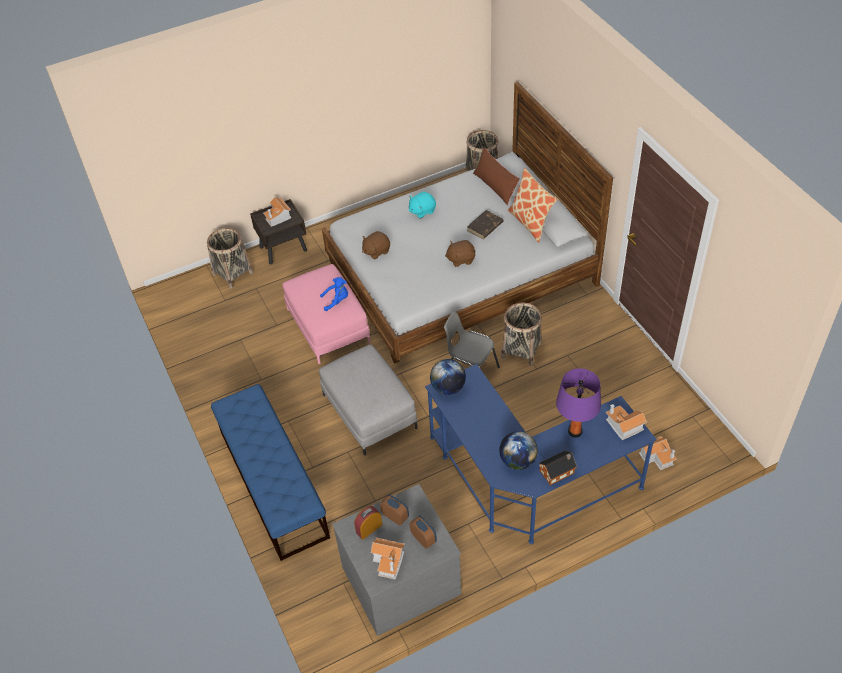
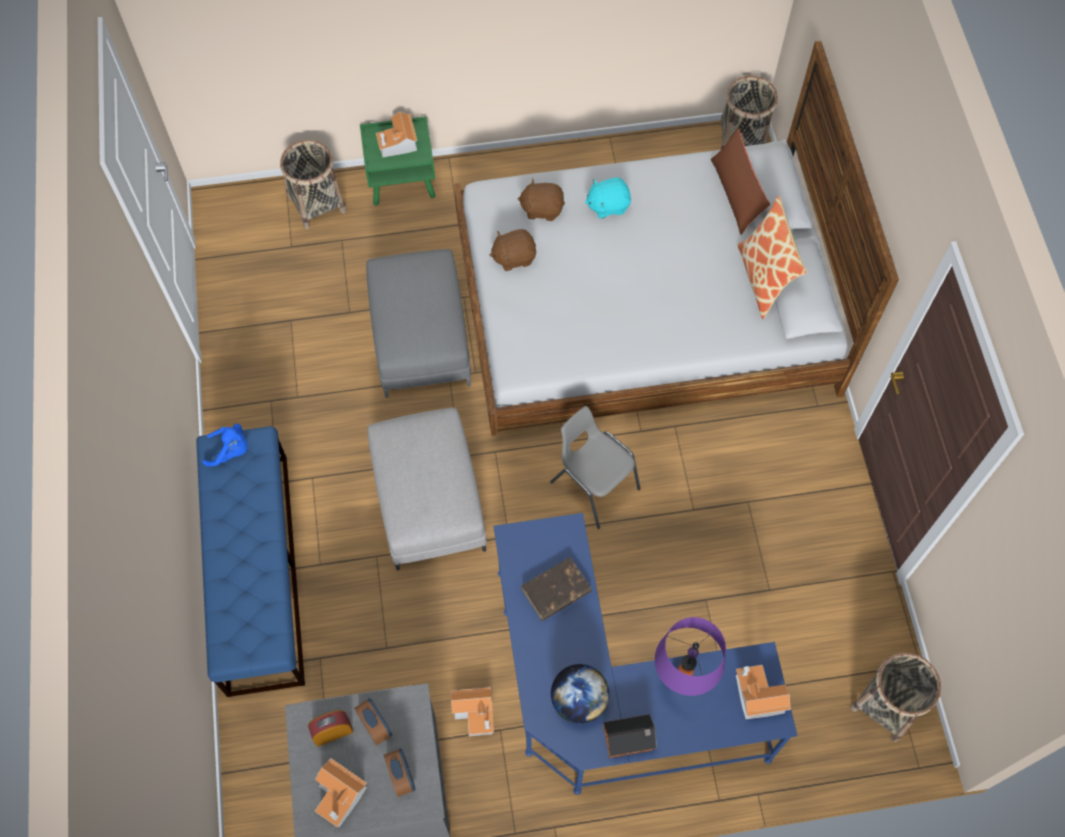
camera: 15 degrees right, 15 degrees up
(283, 248) = (403, 183): brown nightstand -> green nightstand
(328, 325) = (421, 337): pink ottoman -> grey ottoman
(337, 300) = (431, 319): blue plush toy -> blue plush toy (230, 451)
(448, 387) = (525, 540): globe -> none
(461, 259) = (633, 312): brown plush toy -> brown plush toy (542, 209)
(484, 226) = (691, 263): brown book -> brown book (555, 590)
(521, 350) = (682, 471): basket -> basket (887, 705)
(657, 457) = (812, 718): toy house -> toy house (476, 713)

